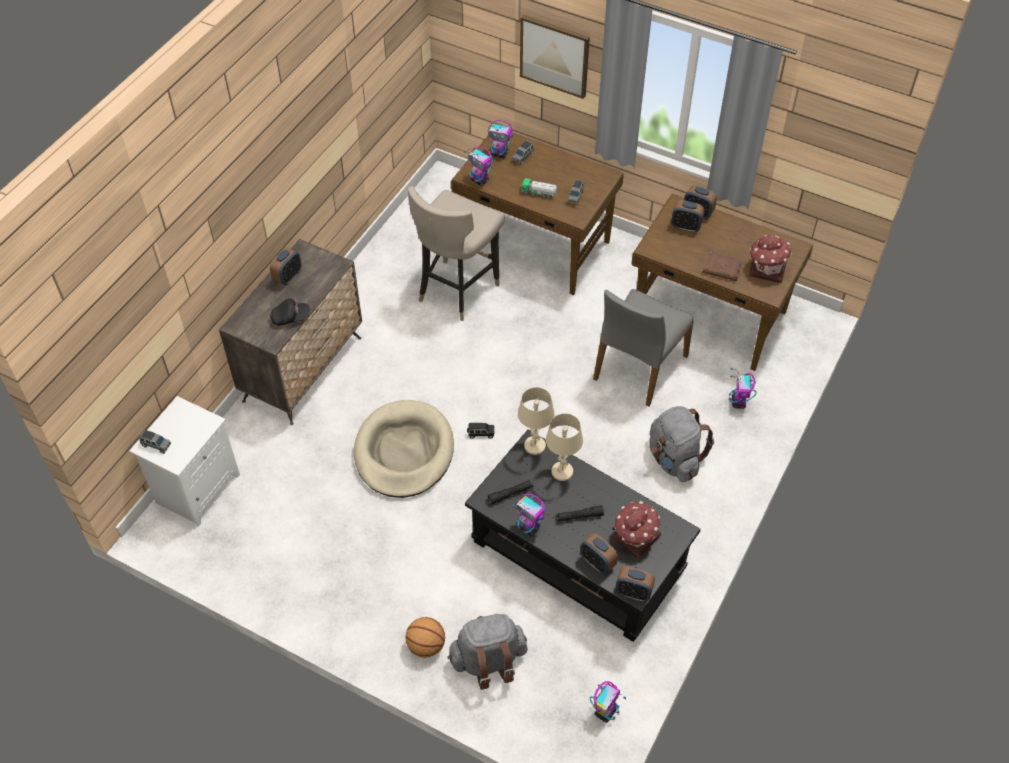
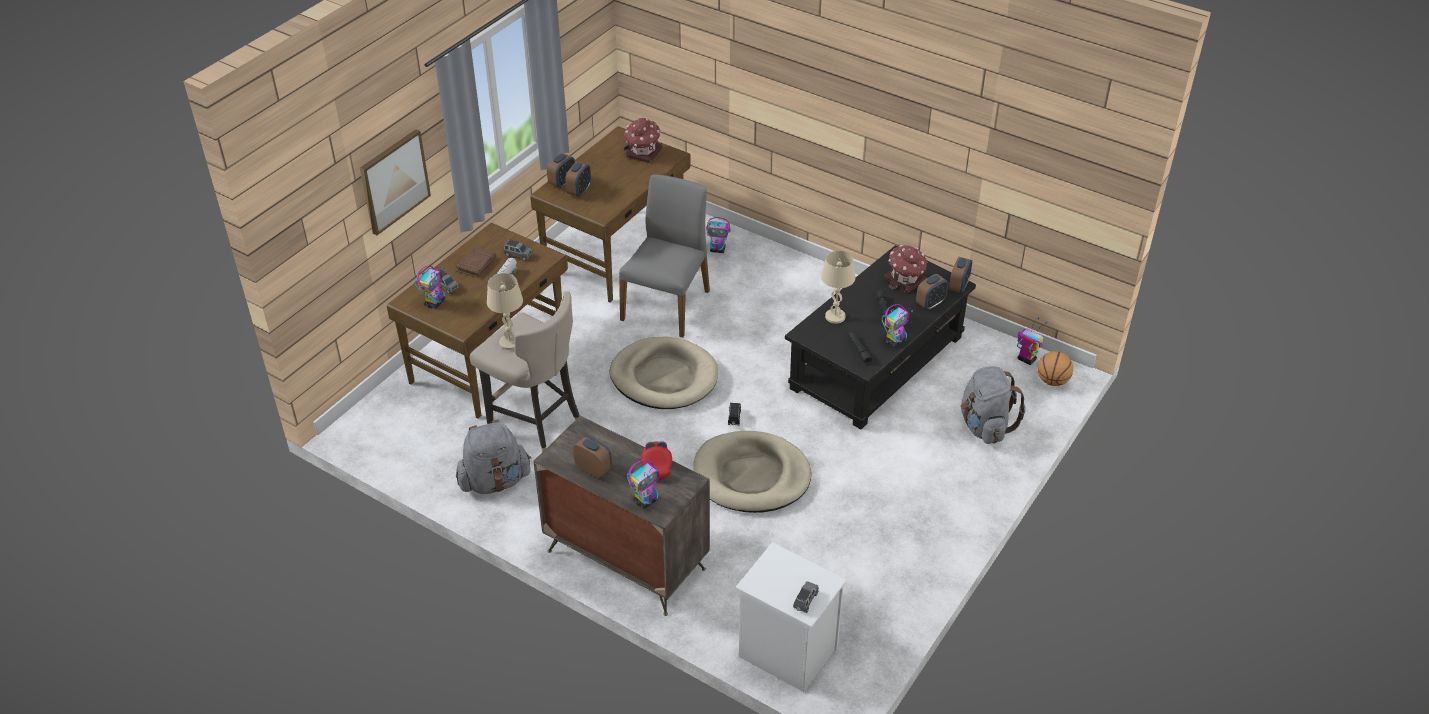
camera: 85 degrees left, 10 degrees down
(291, 318) = (656, 466): black cap -> red cap
(426, 646) = (972, 467): basketball -> basketball (1052, 381)
(479, 180) = (472, 320): toy robot -> toy robot (646, 501)
(531, 374) = (664, 377): none -> beige dog bed
(534, 445) = (805, 331): beige table lamp -> beige table lamp (510, 342)
(639, 367) = (667, 305): grey chair -> grey chair turned 105 degrees counterclockwise
(674, 459) = (776, 294): grey backpack -> grey backpack (495, 481)
(722, 269) = (638, 176): brown book -> brown book (476, 264)

